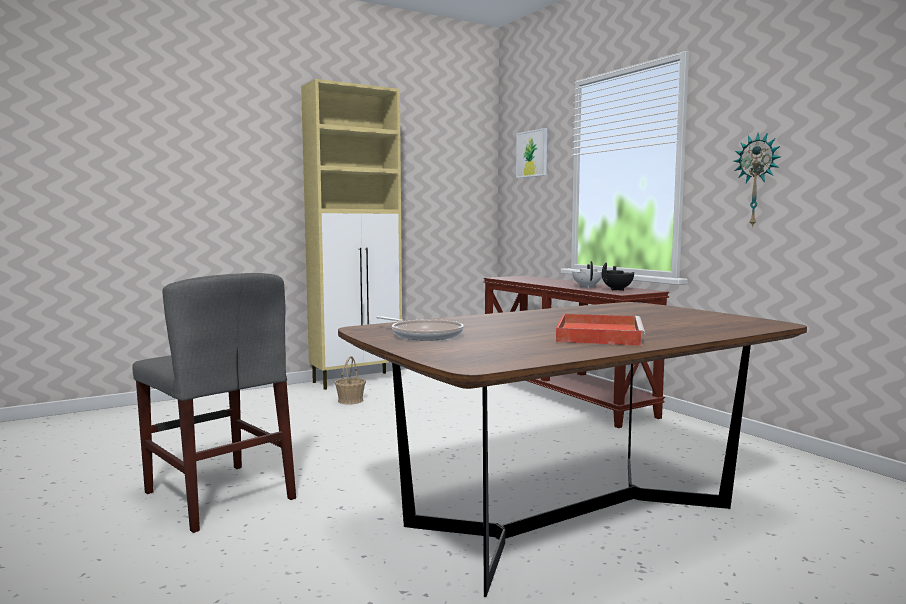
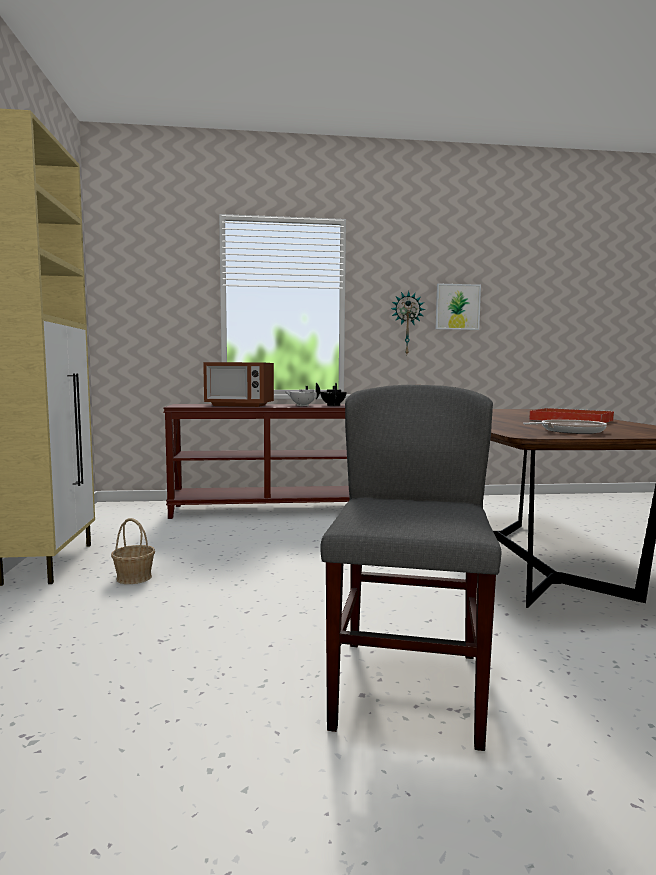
camera: 65 degrees left, 0 degrees up
(218, 495) = (407, 689): grey chair -> grey chair turned 60 degrees counterclockwise
(532, 153) = (153, 276): picture -> picture (457, 307)
(543, 281) = (239, 405): none -> microwave

